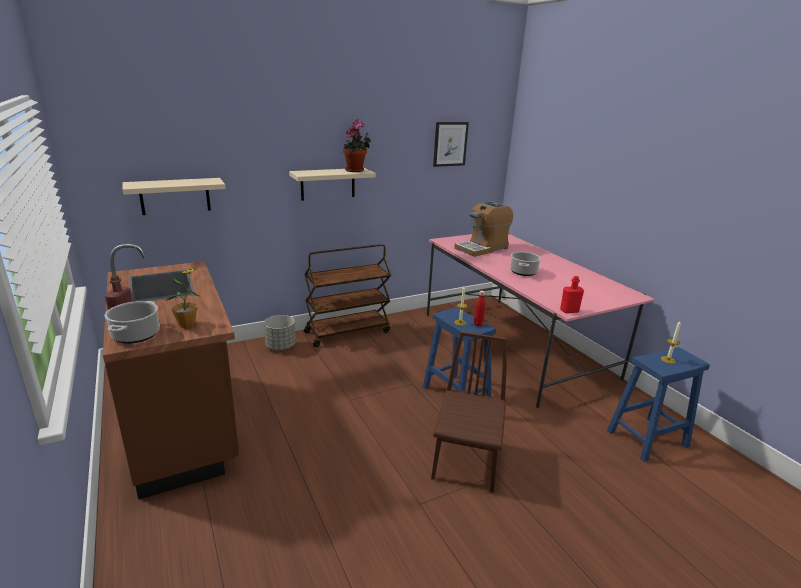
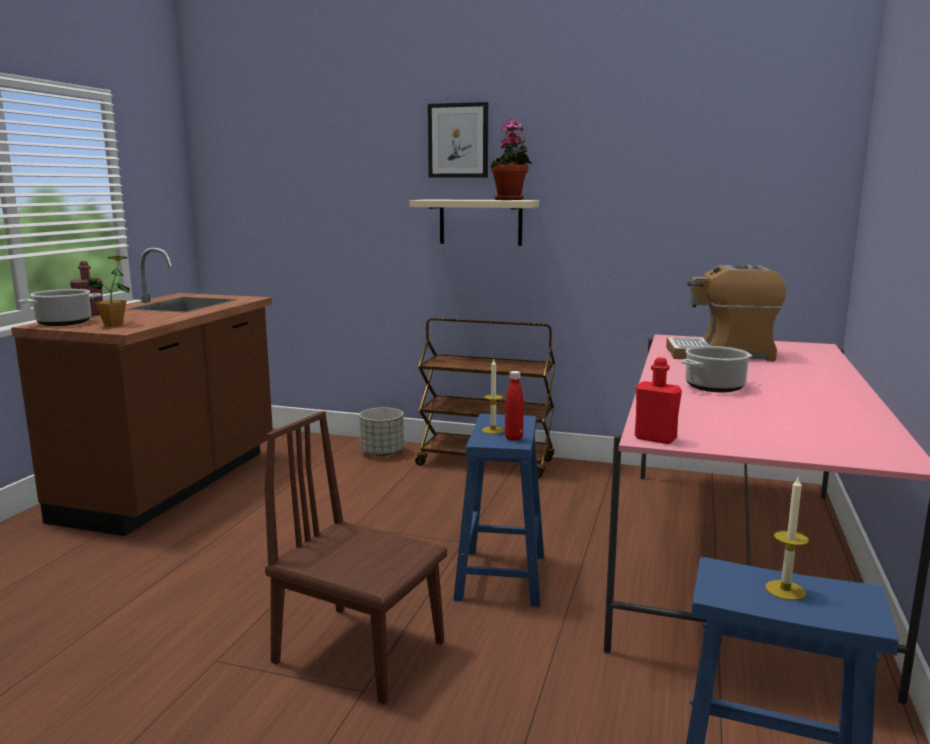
camera: 45 degrees right, 10 degrees down
(175, 196) = (289, 224): beige shelf -> none
(450, 144) = (708, 164): picture -> picture (458, 140)
(466, 460) = (359, 652): brown chair -> brown chair turned 120 degrees counterclockwise

